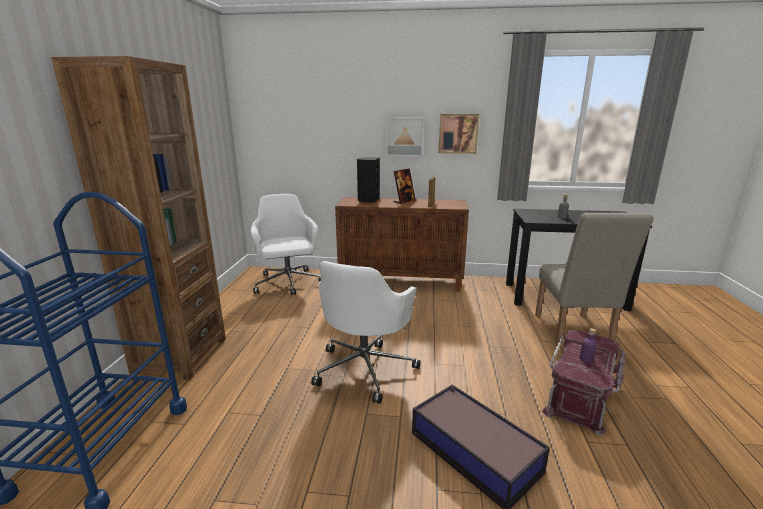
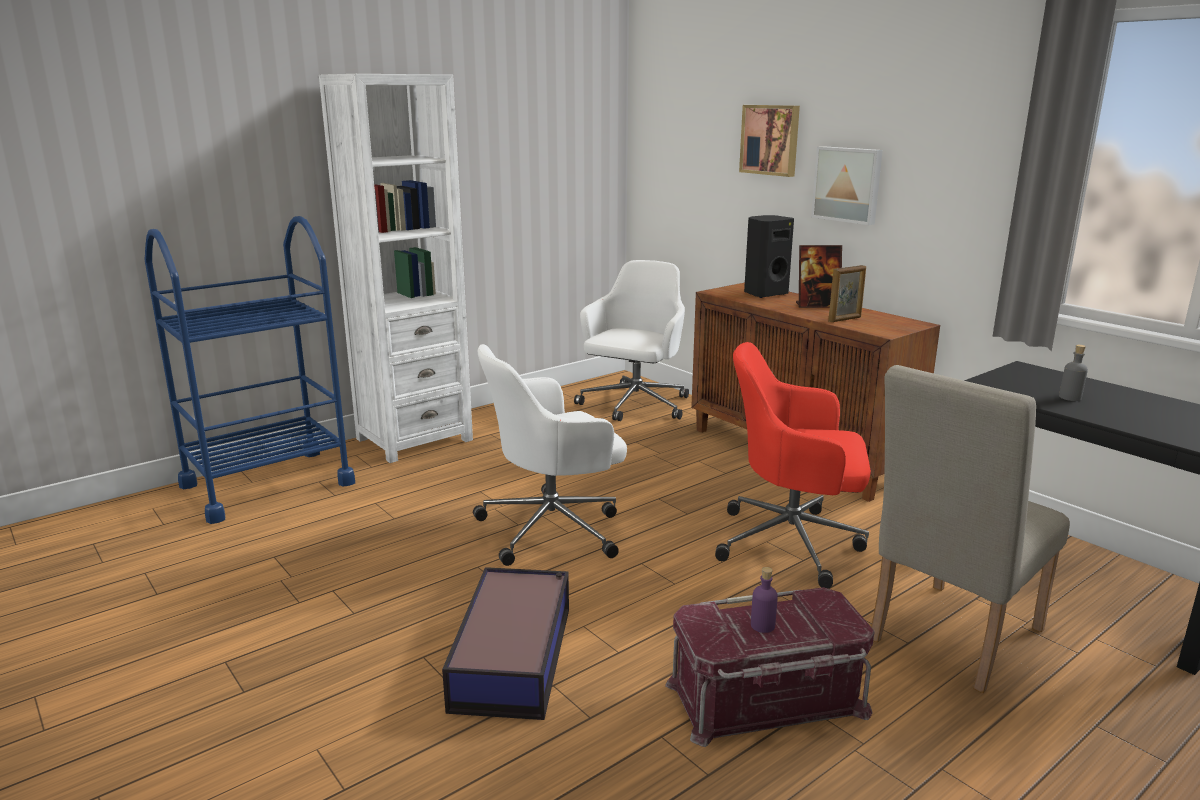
camera: 45 degrees right, 0 degrees up
(180, 356) = (414, 439): brown bookcase -> white bookcase
(458, 133) = (941, 186): picture -> picture (771, 140)
(468, 321) = (792, 543): none -> red office chair

